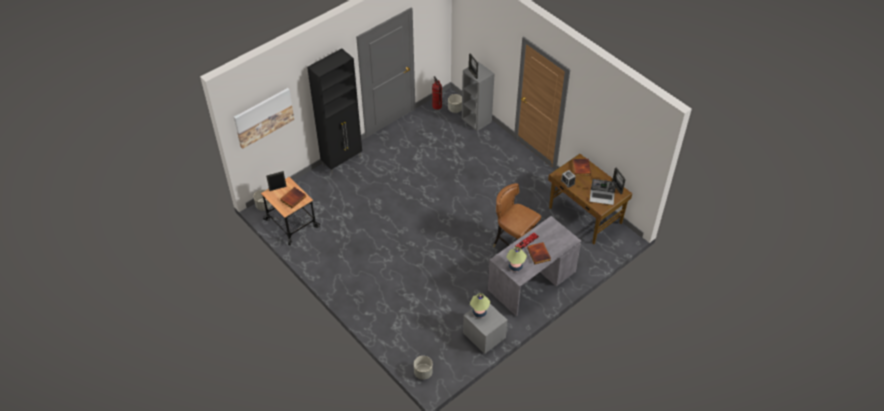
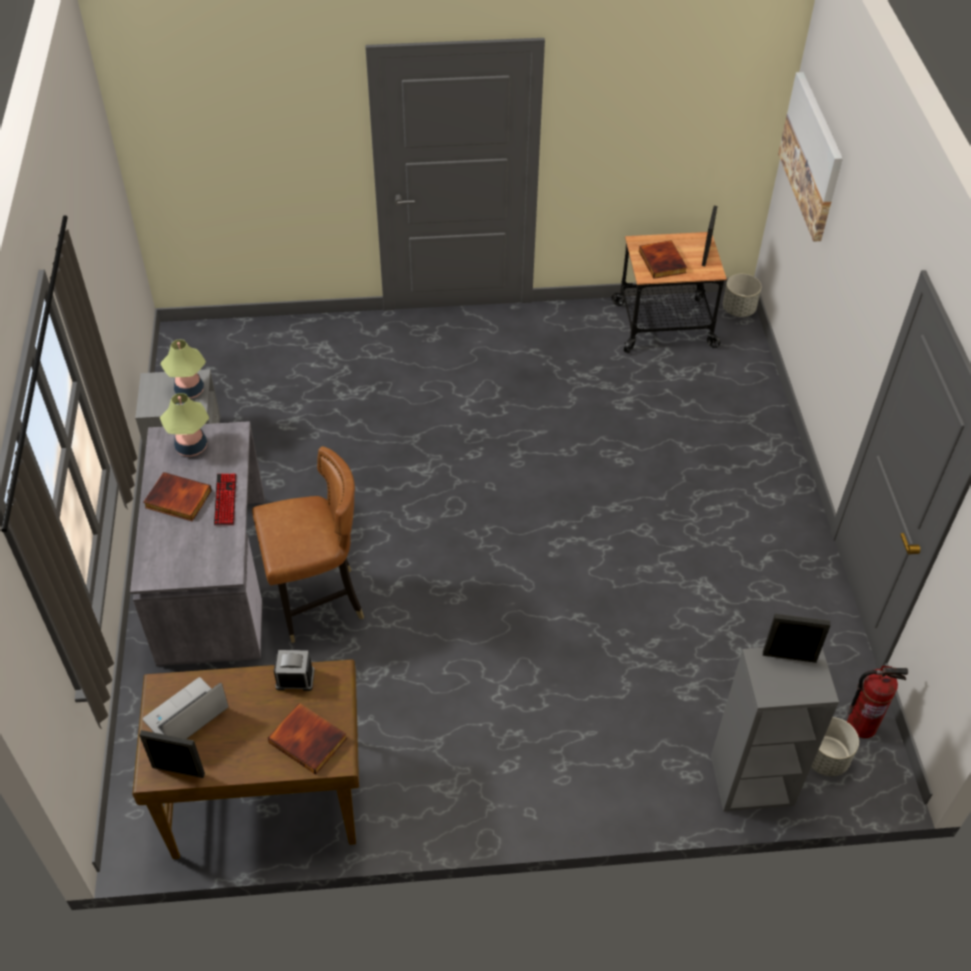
camera: 125 degrees right, 0 degrees up
(342, 161) = (781, 461): black cabinet -> none
(423, 373) = (208, 336): grey planter -> none

